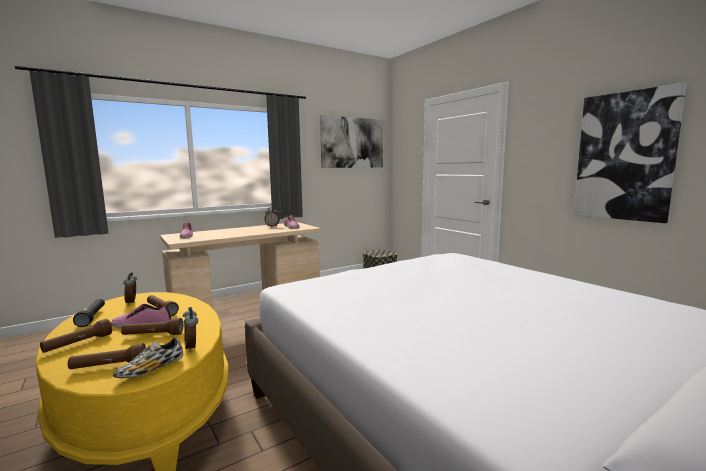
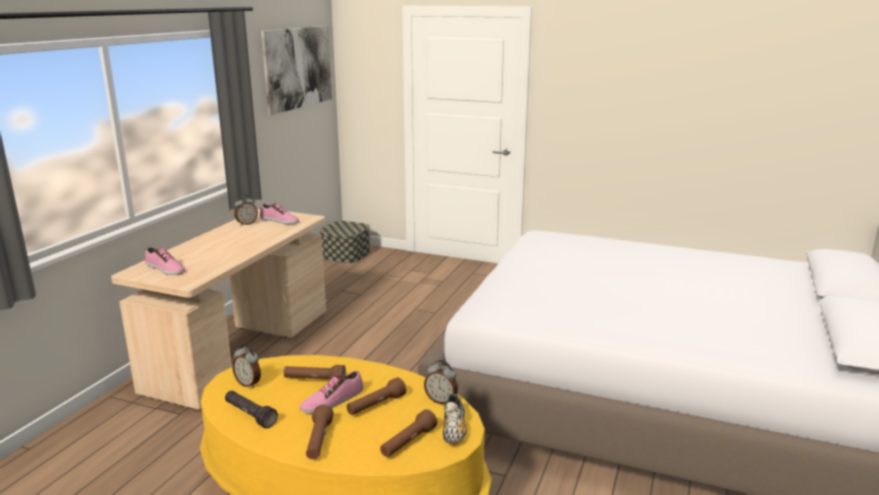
camera: 35 degrees left, 10 degrees up
(624, 156) = (660, 108): picture -> none

